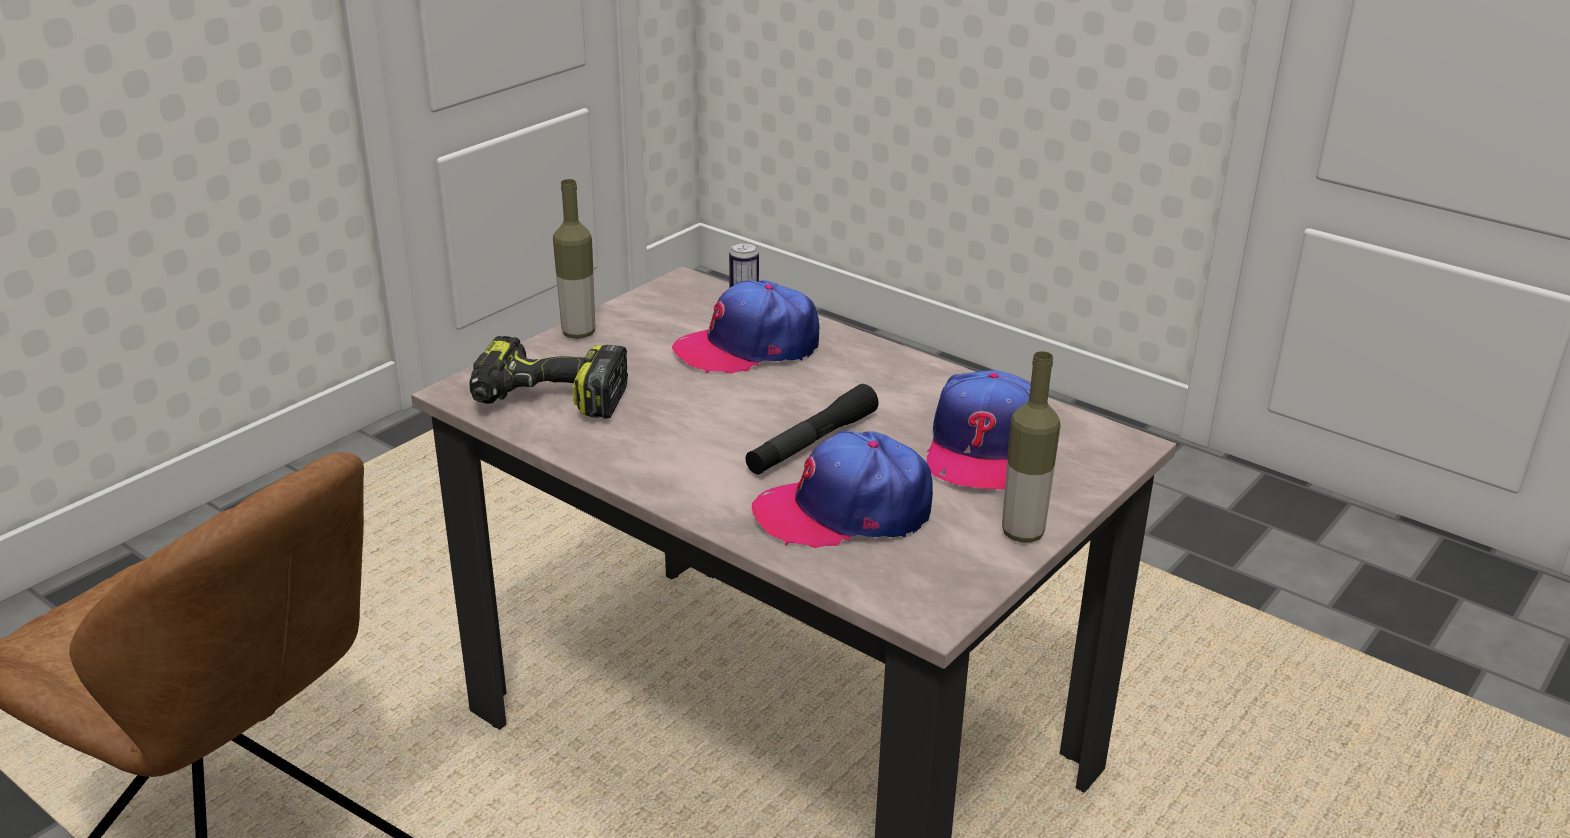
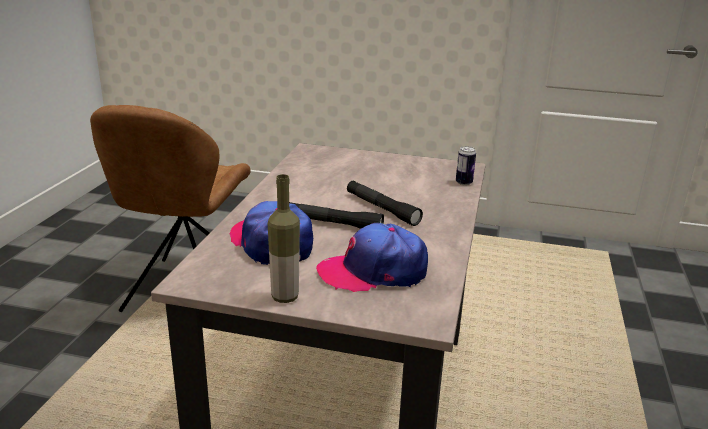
camera: 65 degrees right, 5 degrees down
(547, 401) = (317, 164): power drill -> none
(578, 333) = (385, 157): bottle -> none
(748, 346) = (417, 192): cap -> none
(787, 390) = (382, 209): none -> black flashlight

